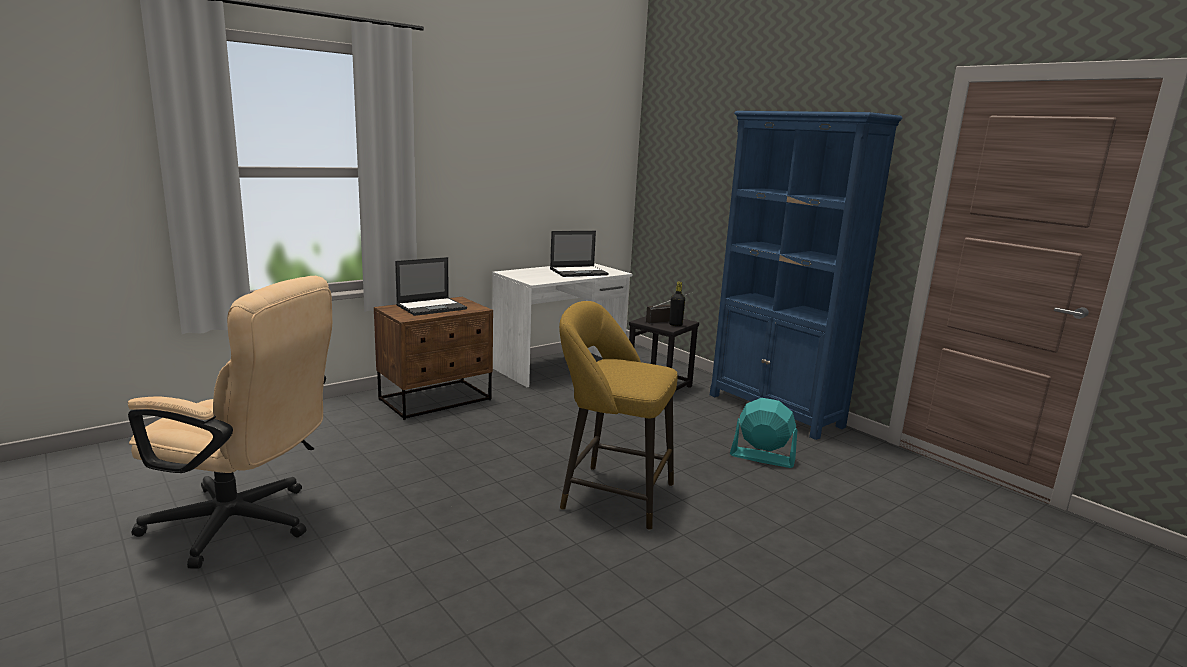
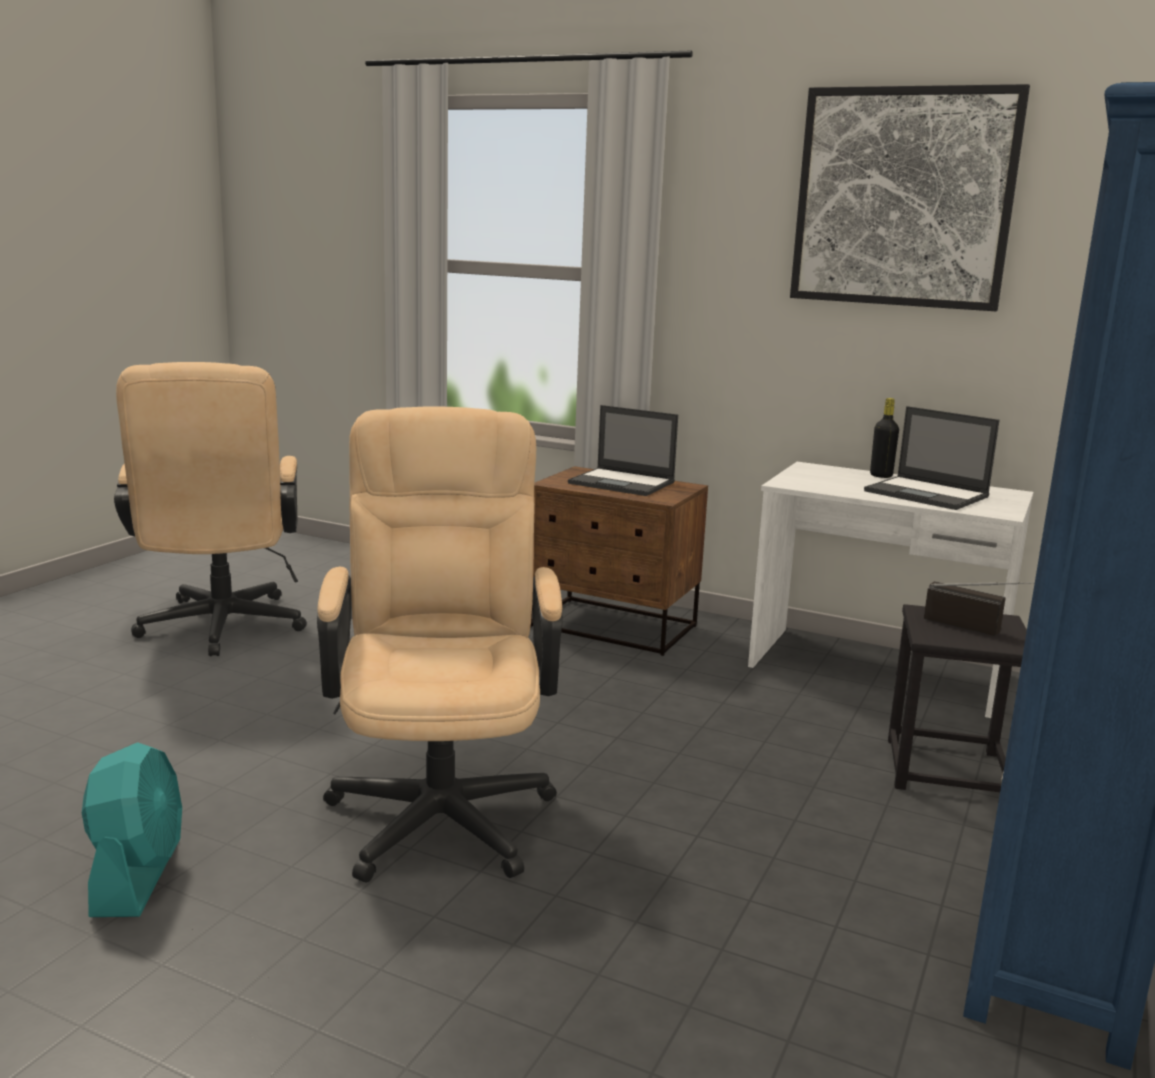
camera: 65 degrees right, 0 degrees up
(527, 122) = (903, 198): none -> picture
(611, 495) = (442, 805): yellow stool -> beige office chair
(675, 325) = (966, 639): black bottle -> black bottle (881, 476)
(762, 457) = (756, 940): turquoise fan -> turquoise fan (137, 876)

